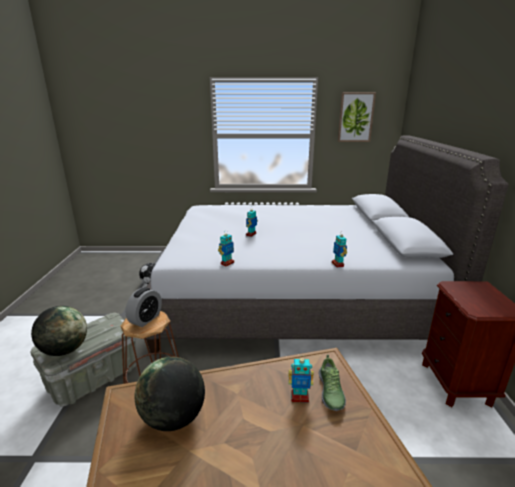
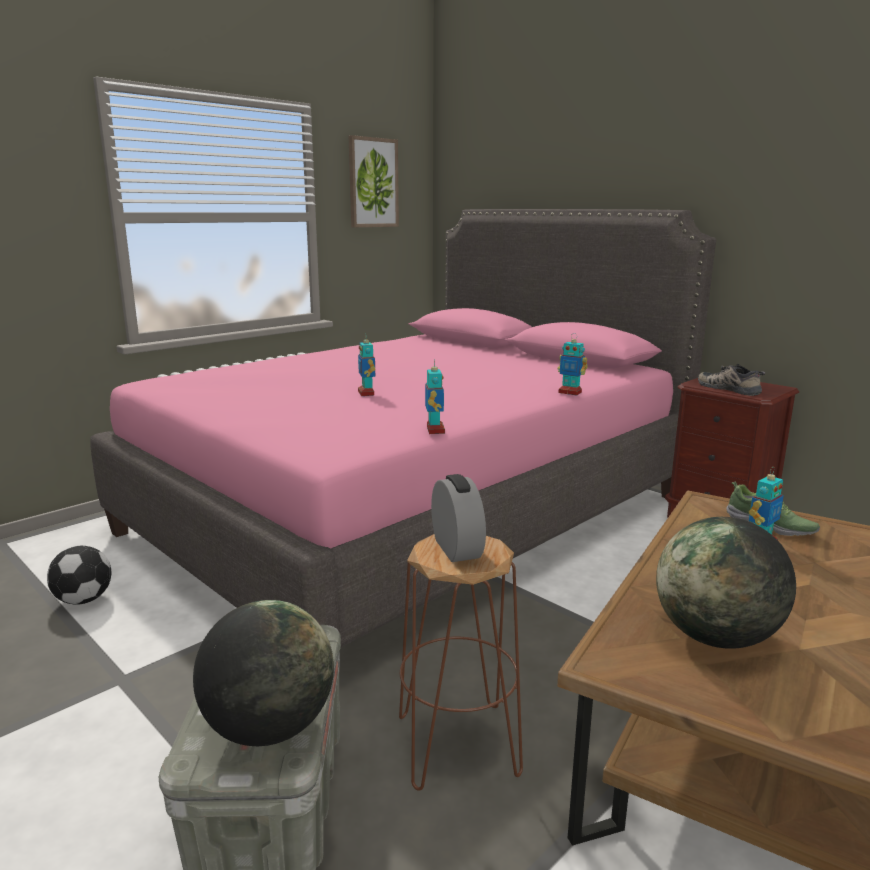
camera: 45 degrees left, 5 degrees down
(293, 297) = (412, 513): grey bed -> pink bed
(467, 297) = (730, 389): none -> shoe

